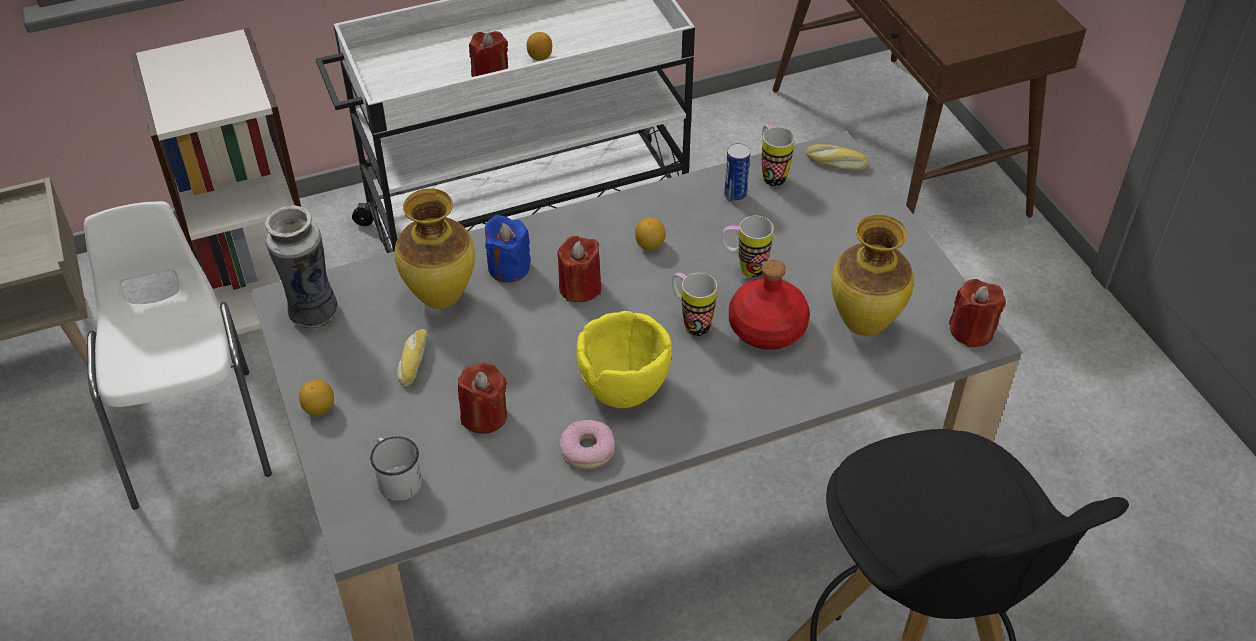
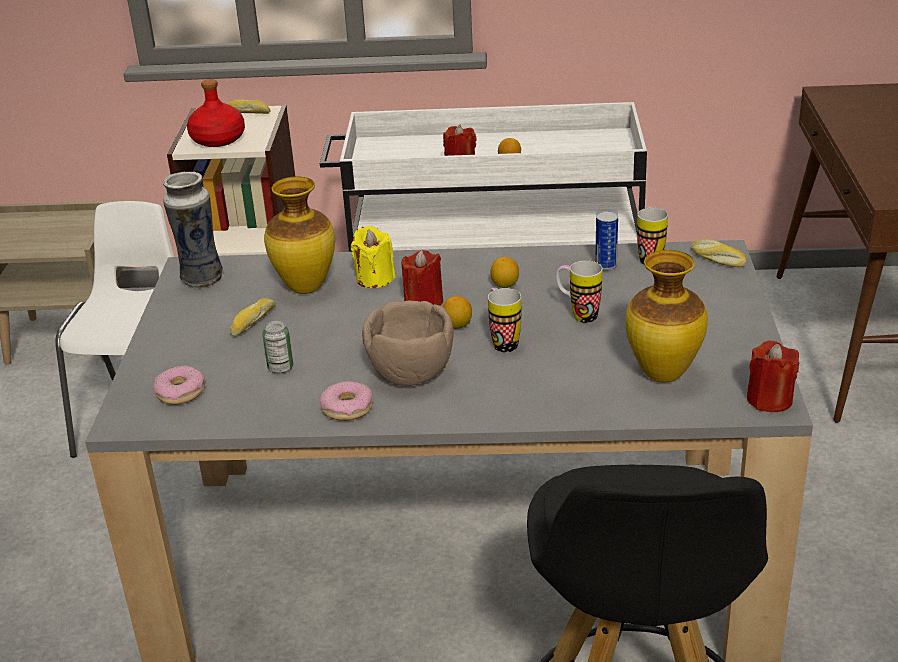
camera: 25 degrees right, 15 degrees down
(210, 49) = (248, 113): none -> bread
(319, 409) = (158, 337): lemon -> lemon (457, 325)
(396, 478) = (180, 392): white mug -> donut
(484, 416) = (280, 368): red candle -> can
(508, 267) = (375, 278): blue candle -> yellow candle
(624, 385) = (412, 372): yellow bowl -> brown bowl
(767, 328) = (568, 359): red bottle -> red bottle (217, 139)

